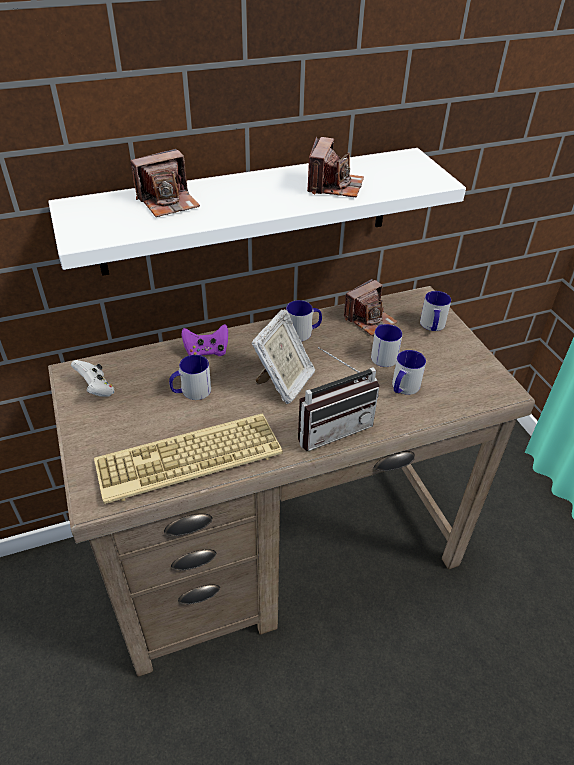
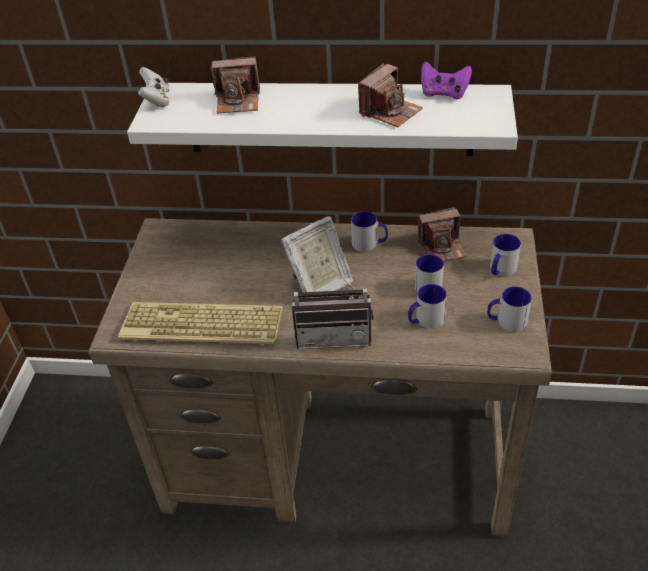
camera: 30 degrees right, 0 degrees up
(96, 389) = (168, 248): white game controller -> white game controller (157, 100)
(191, 392) = (238, 270): mug -> mug (506, 321)
(206, 352) = (273, 239): purple game controller -> purple game controller (444, 93)

